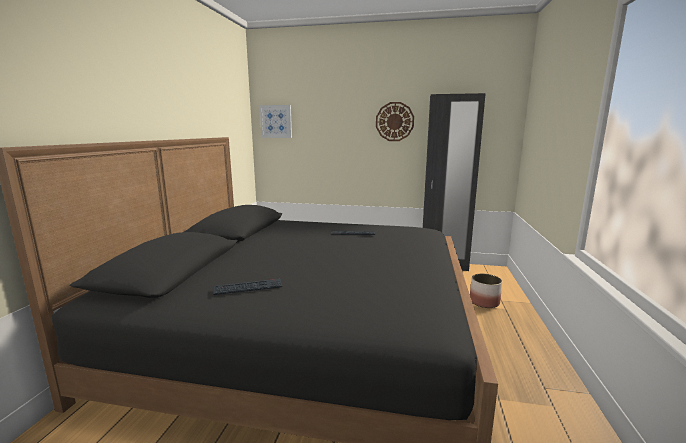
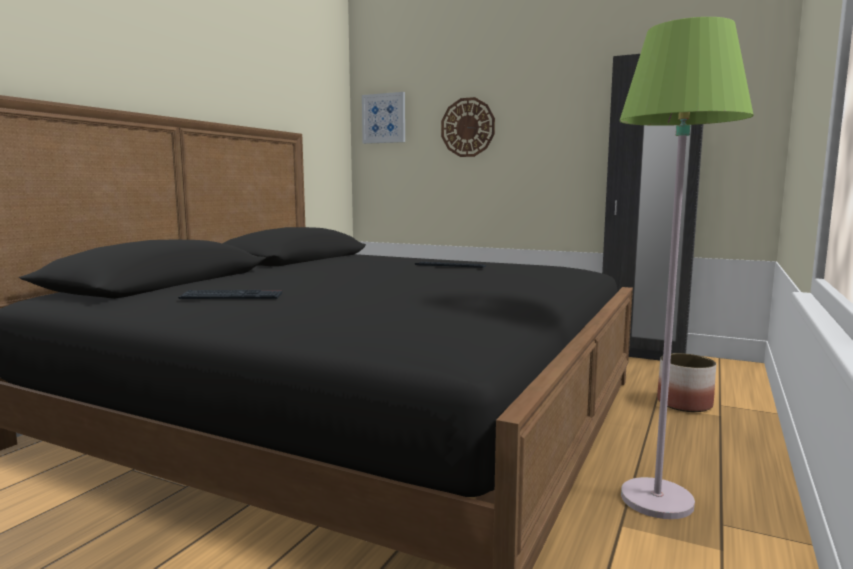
camera: 15 degrees right, 5 degrees down
(394, 121) = (560, 109): wall clock -> wall clock (468, 127)
(506, 376) = (656, 500): none -> green floor lamp

